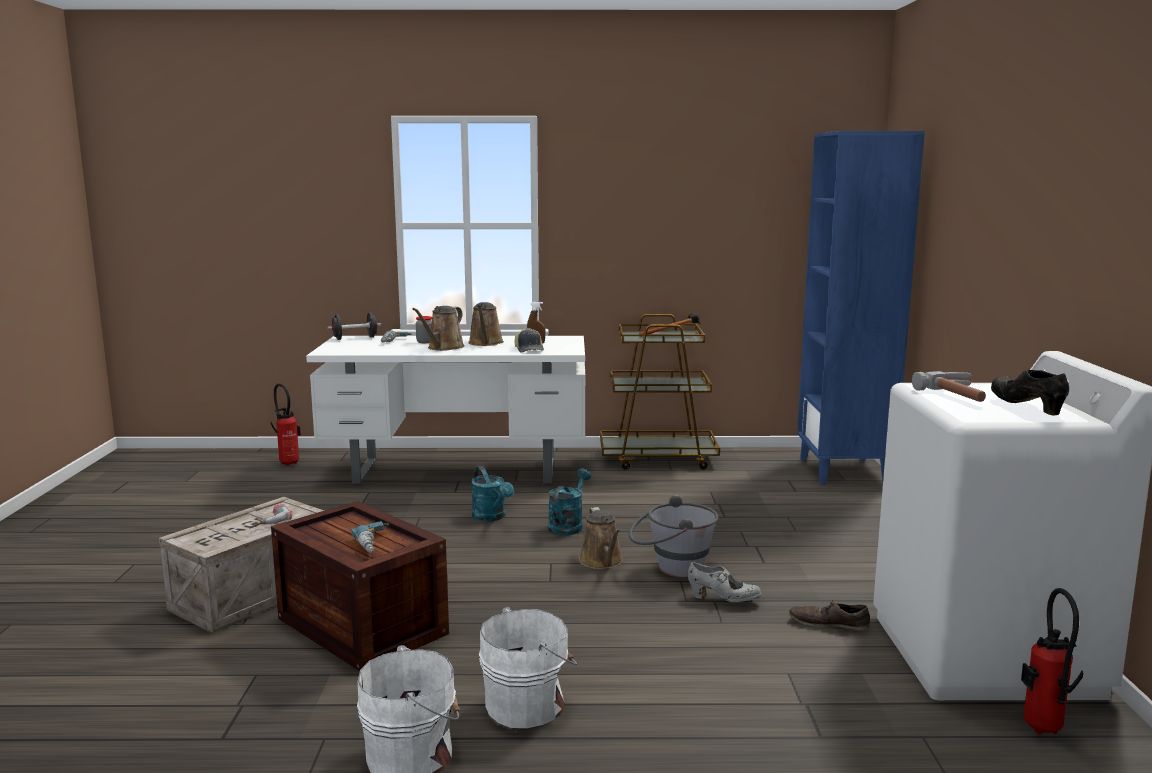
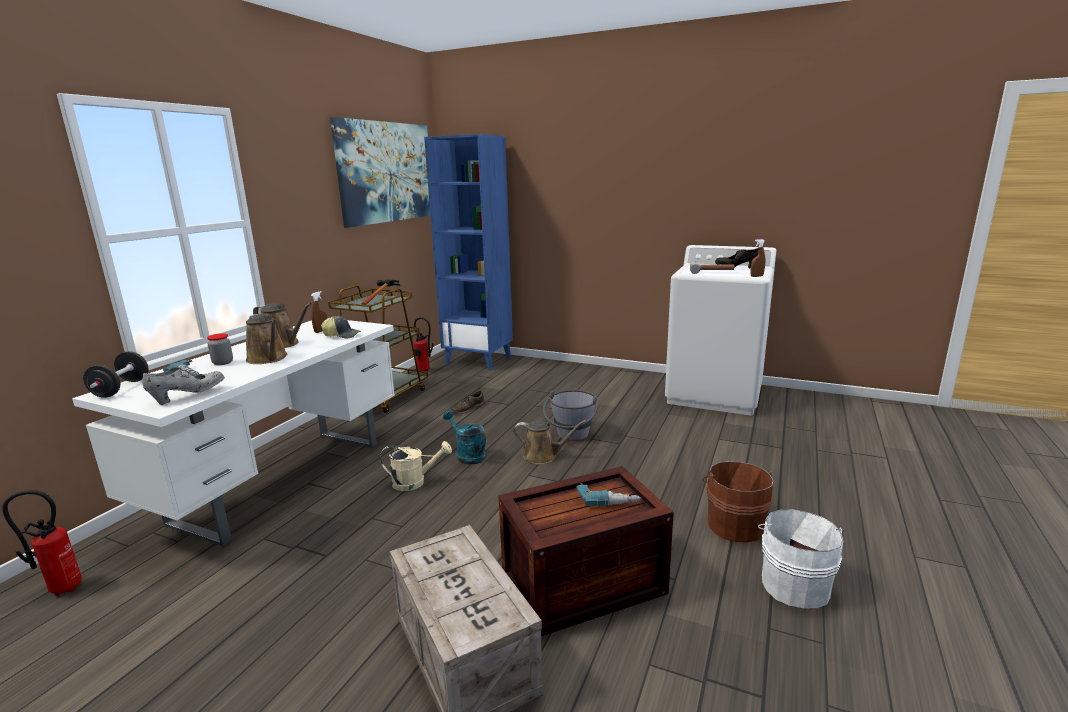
camera: 65 degrees left, 5 degrees up
(266, 520) = (457, 567): power drill -> none
(492, 517) = (415, 482): turquoise watering can -> beige watering can
(528, 704) = (734, 524): white bucket -> brown bucket
(723, 600) = (625, 433): grey shoe -> grey shoe (189, 396)
(764, 180) = (387, 172): none -> picture
(828, 623) = (669, 415): brown shoe -> brown shoe (467, 408)
(966, 419) = (756, 276): none -> brown spray bottle
(1043, 731) = (782, 404): fire extinguisher -> fire extinguisher (424, 371)

